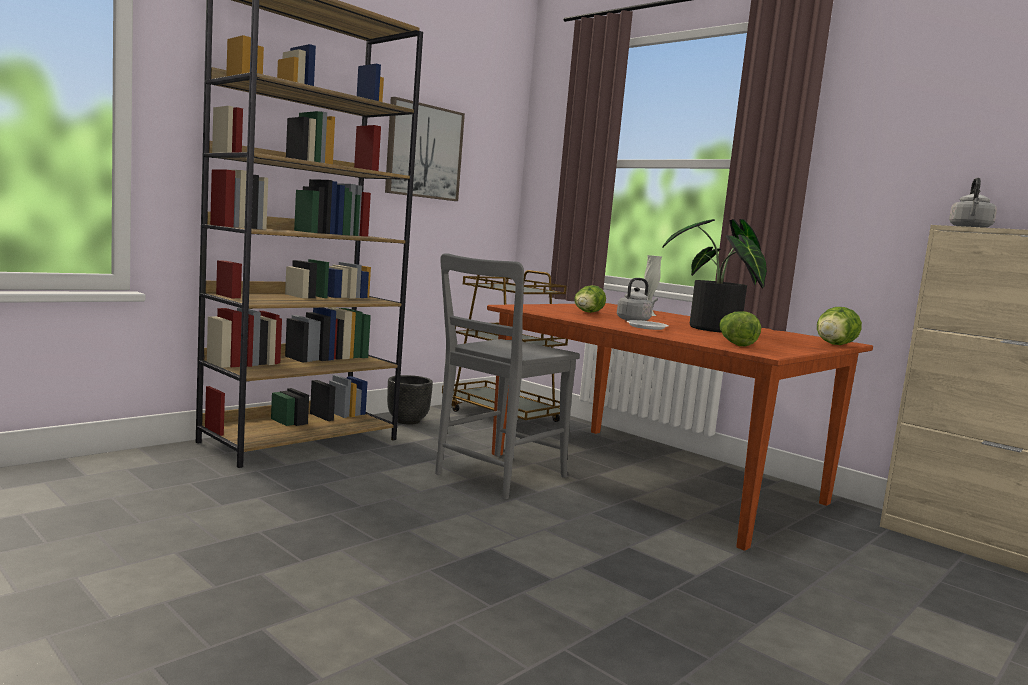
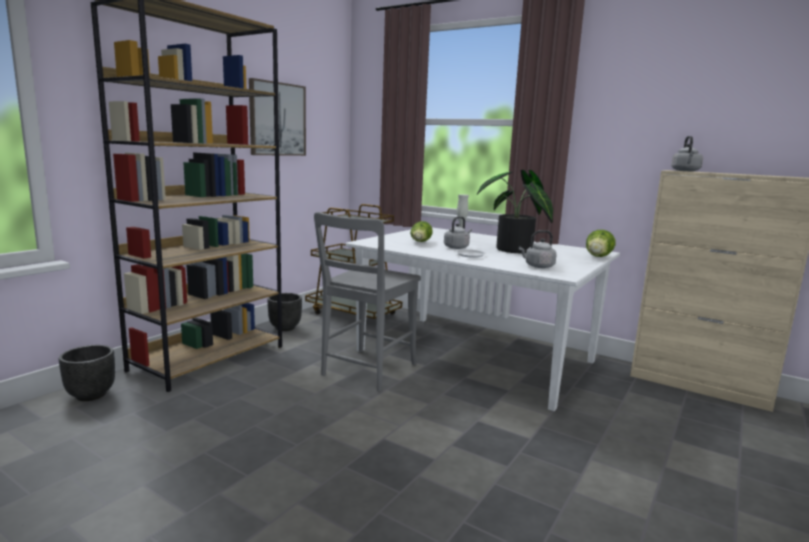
camera: 10 degrees left, 5 degrees up
(149, 460) = (91, 395): none -> black planter
(655, 478) = (476, 356): brown dining table -> white dining table
(734, 343) = (538, 266): lettuce -> grey kettle

